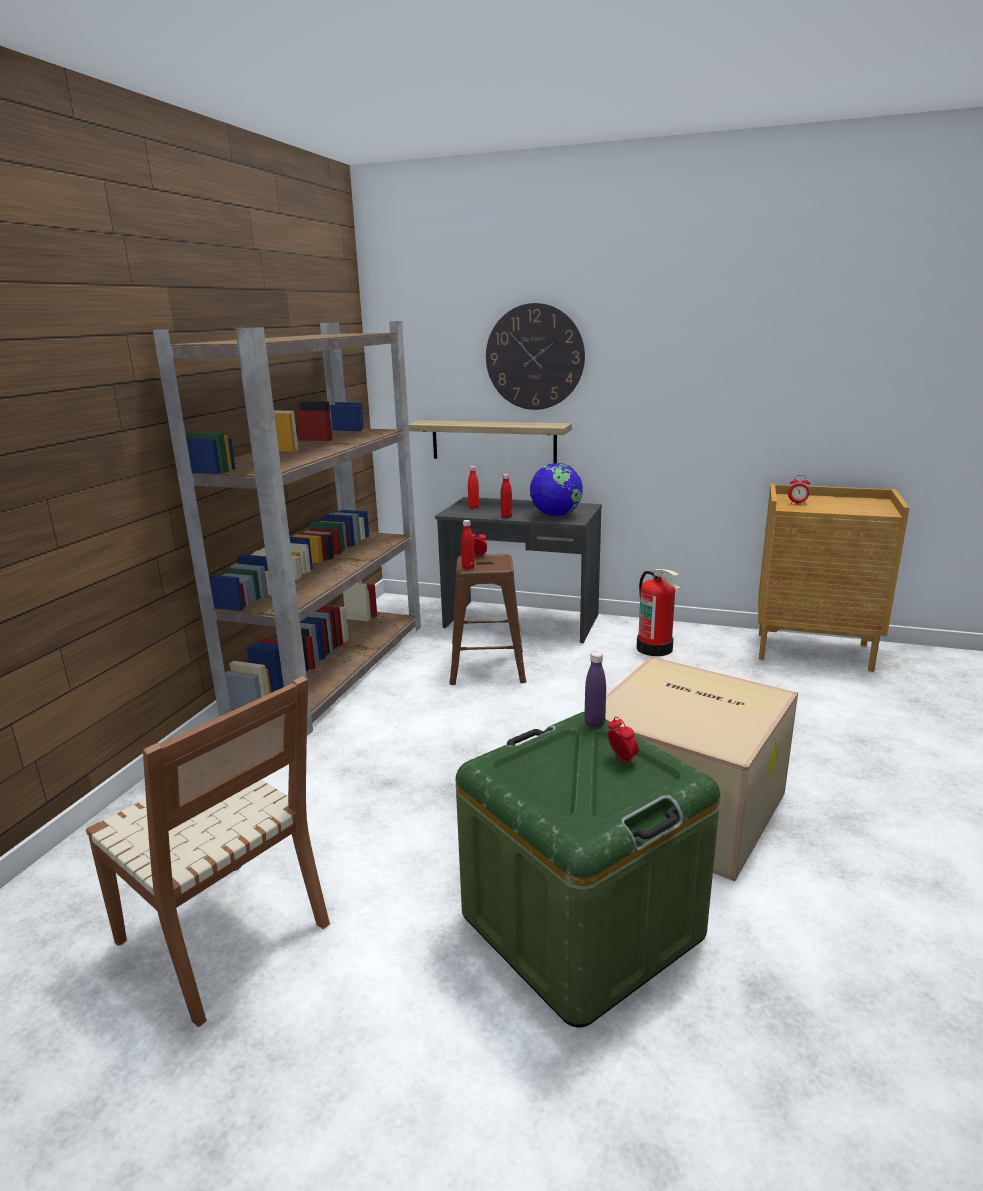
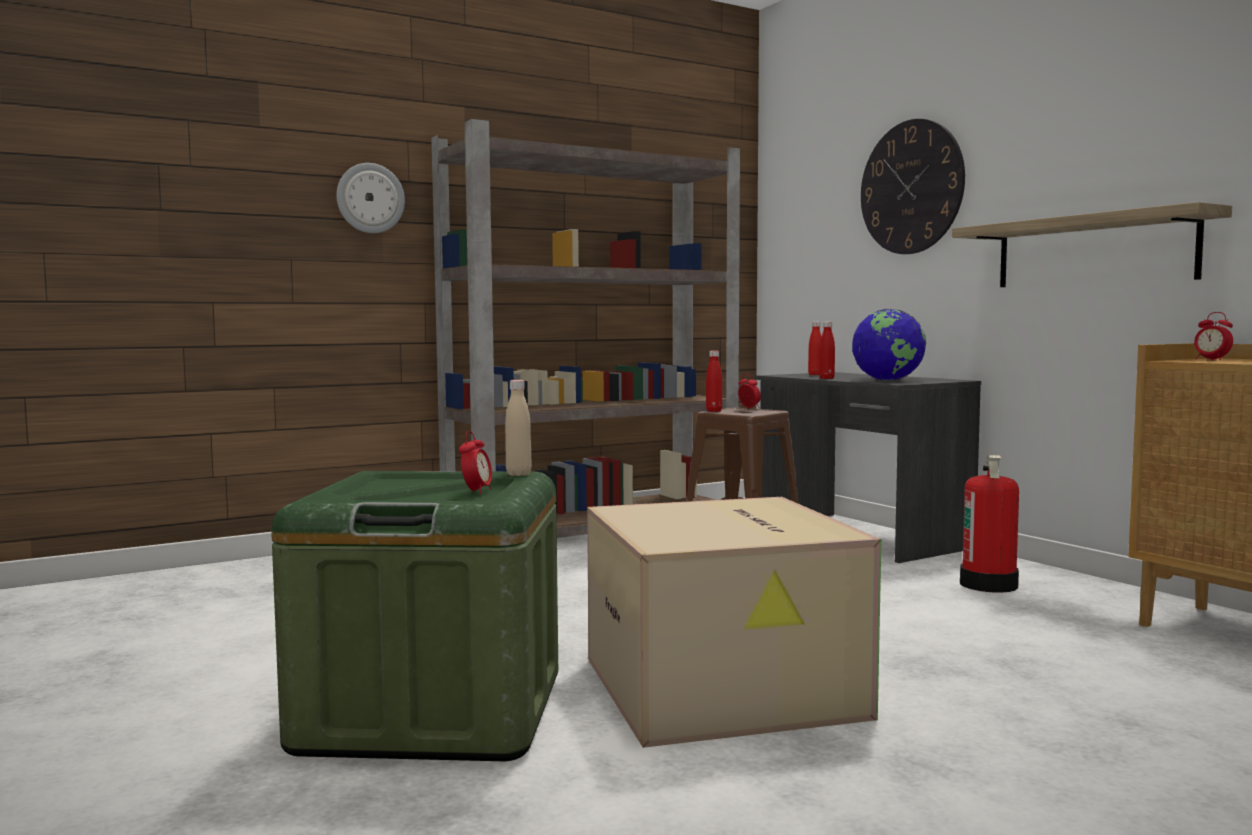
camera: 40 degrees right, 15 degrees down
(108, 409) = (370, 198): none -> wall clock
(227, 941) = (205, 627): chair -> none
(493, 441) = (866, 299): shelf -> shelf (1093, 251)
(594, 723) = (518, 474): purple bottle -> beige bottle

